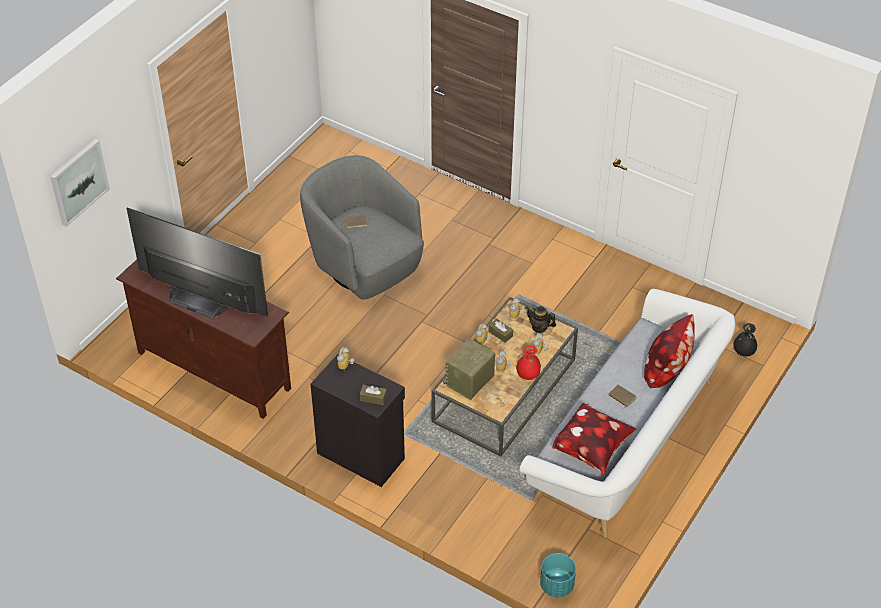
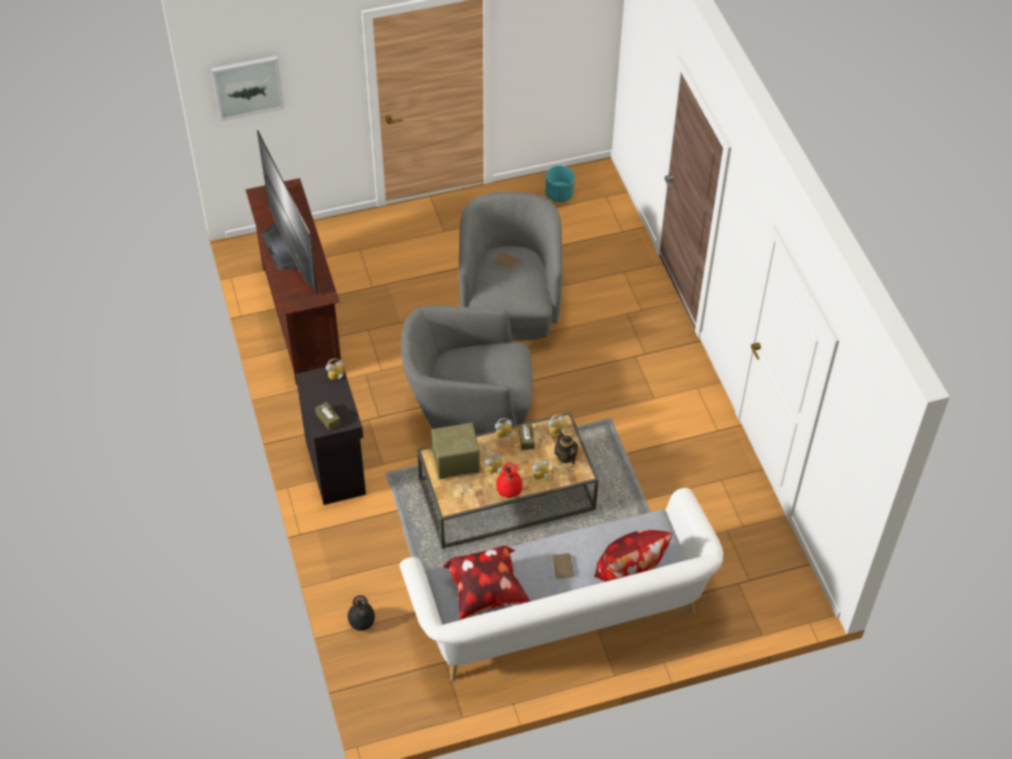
camera: 40 degrees right, 5 degrees up
(413, 351) = (468, 409): none -> grey armchair
(556, 585) = (368, 688): turquoise planter -> turquoise planter (559, 194)
(743, 352) = (756, 610): black vase -> black vase (361, 623)

